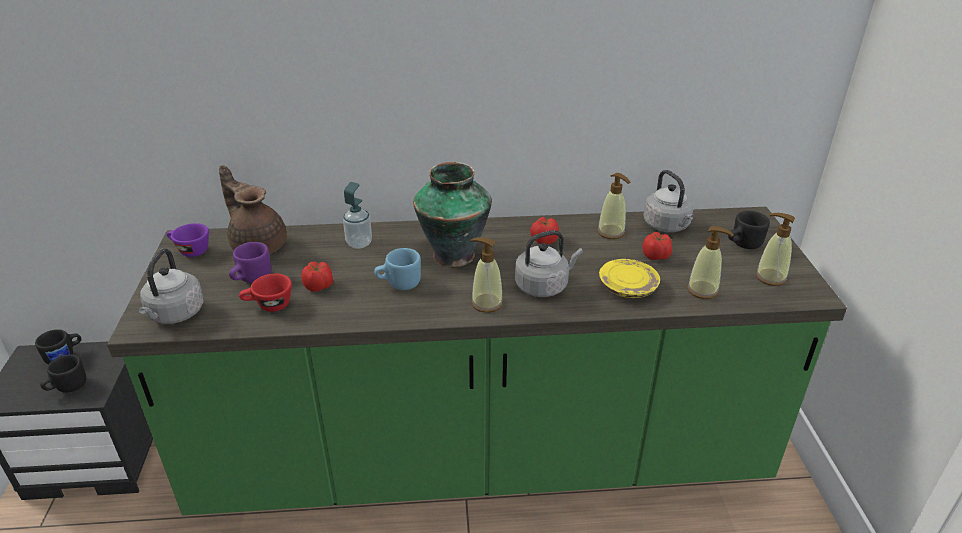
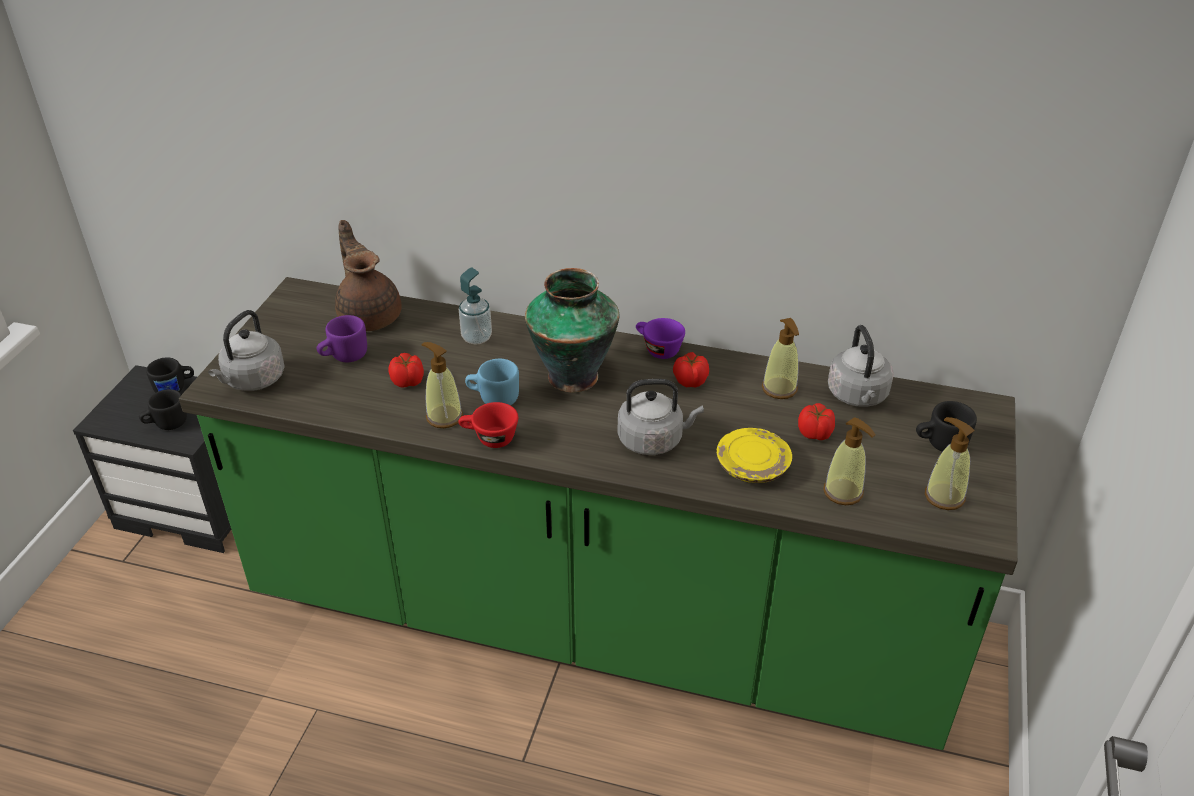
camera: 20 degrees right, 5 degrees up
(190, 250) = (298, 307): purple cup -> purple cup (657, 349)
(268, 306) = (347, 392): red cup -> red cup (489, 438)
(486, 303) = (576, 446): soap dispenser -> soap dispenser (444, 417)

